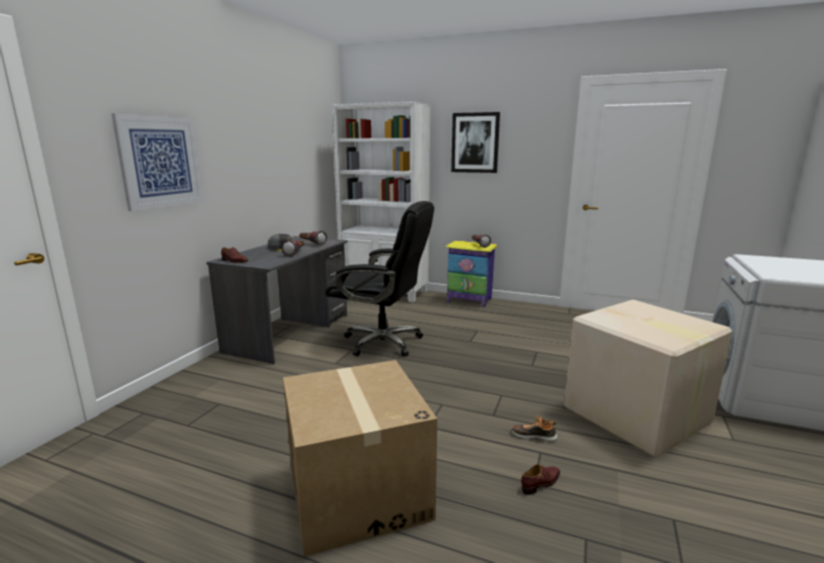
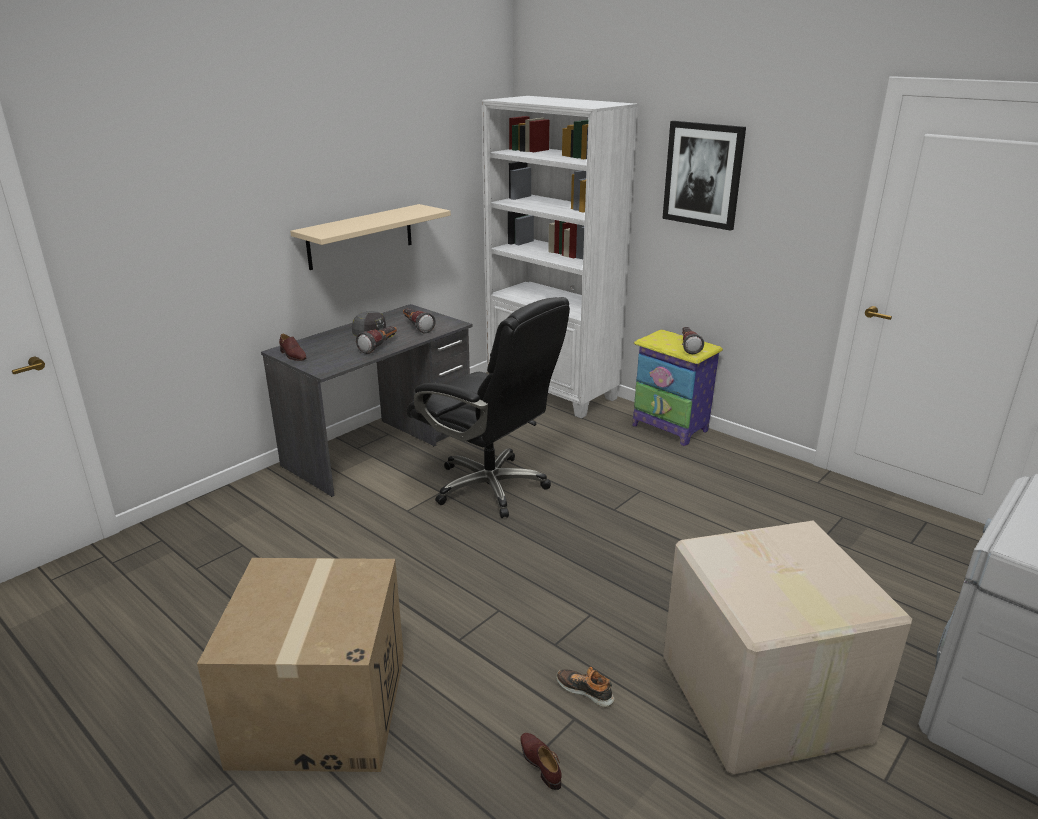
camera: 20 degrees right, 10 degrees up
(160, 162) = (193, 228): picture -> none
(265, 185) = (360, 236): none -> beige shelf
(541, 483) = (540, 763): brown shoe -> brown shoe turned 105 degrees counterclockwise

